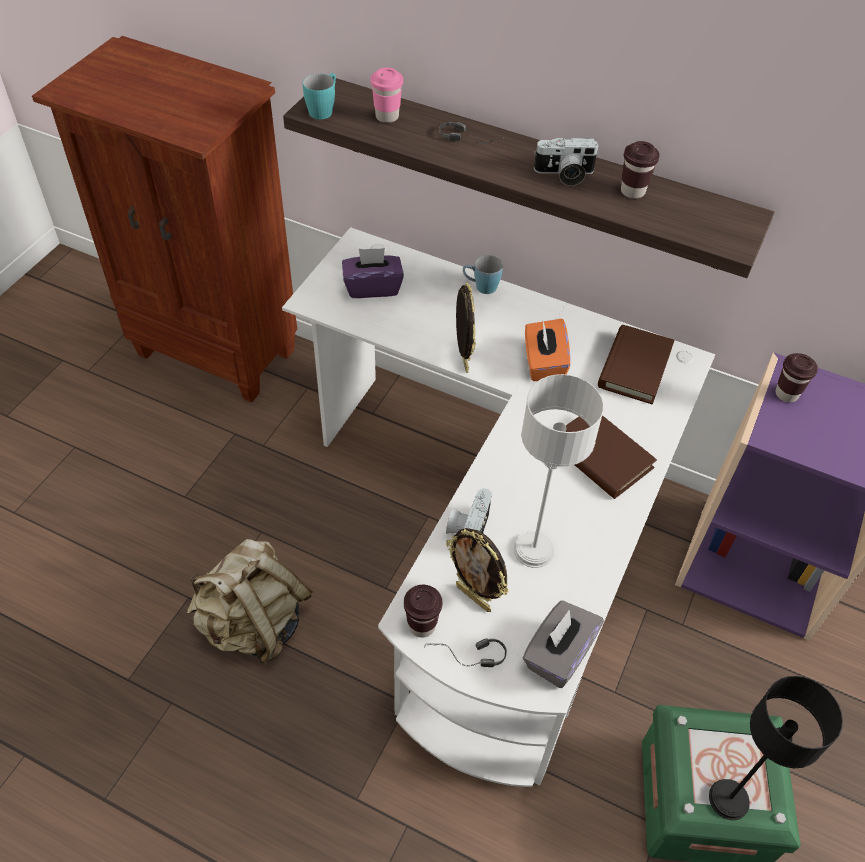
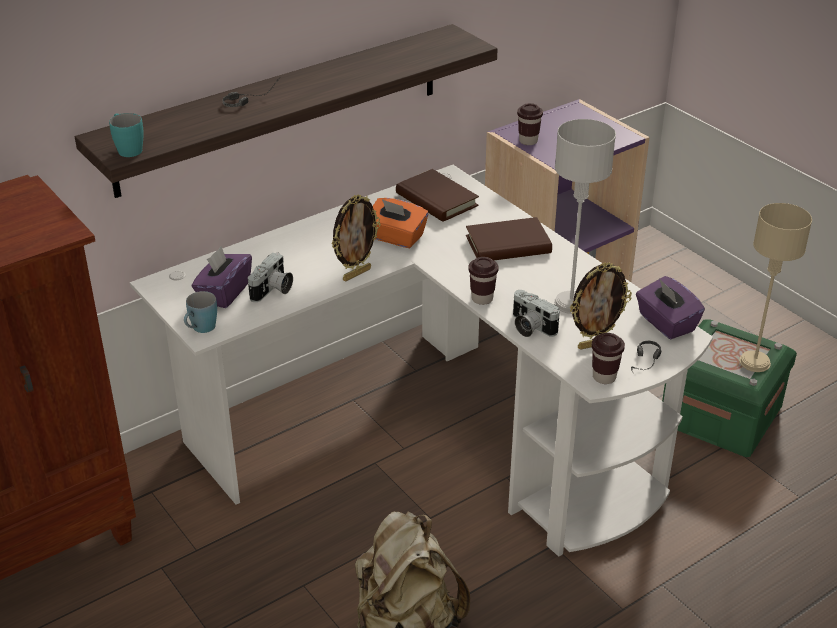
camera: 60 degrees left, 15 degrees down
(387, 117) = (175, 124): pink cup -> none
(462, 360) = (356, 274): picture frame -> picture frame turned 120 degrees clockwise
(481, 287) = (282, 238): blue mug -> blue mug (200, 329)
(558, 654) = (666, 323): grey tissue box -> purple tissue box
(564, 175) = (336, 77): camera -> camera (273, 290)
(632, 191) = (382, 60): brown cup -> brown cup (482, 299)
(729, 798) = (754, 362): black table lamp -> beige table lamp

